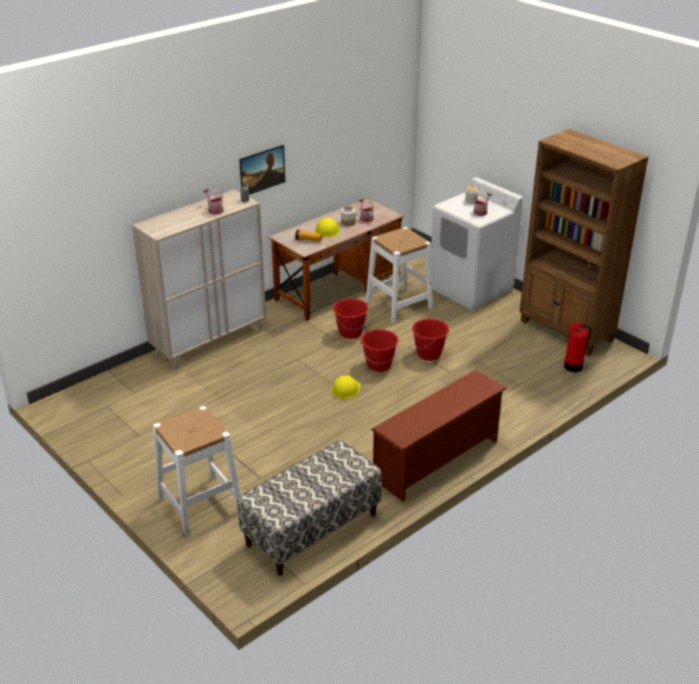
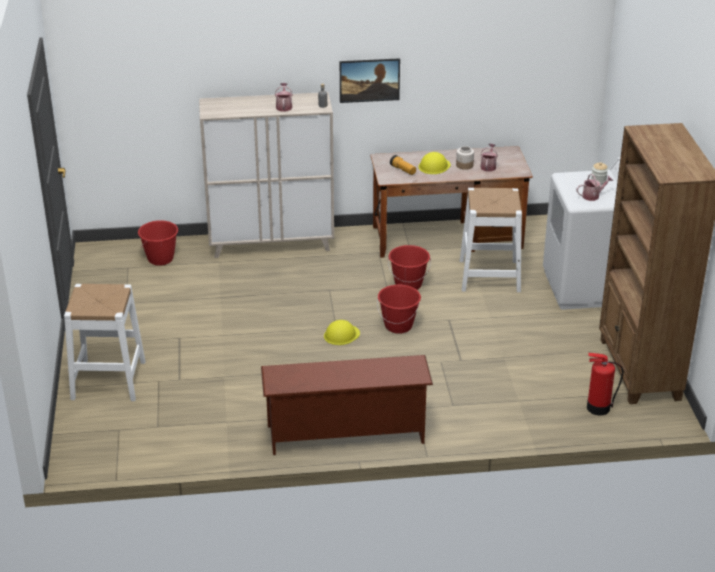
camera: 35 degrees right, 0 degrees up
(312, 530) = (171, 441): bench -> none
(429, 354) = (460, 335): red bucket -> red bucket (160, 259)

